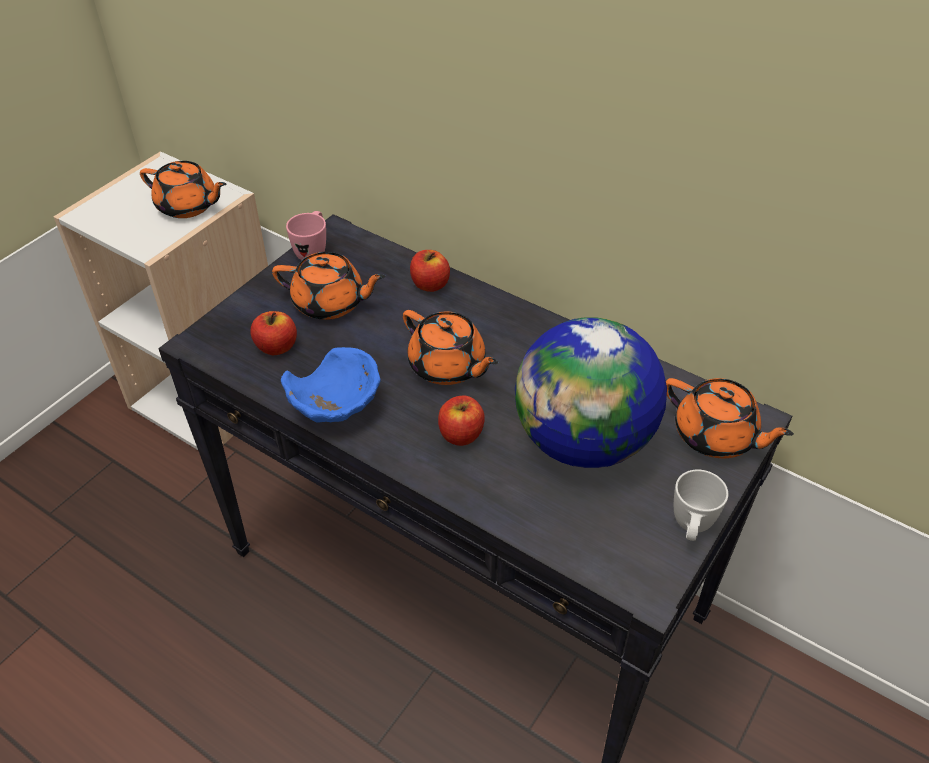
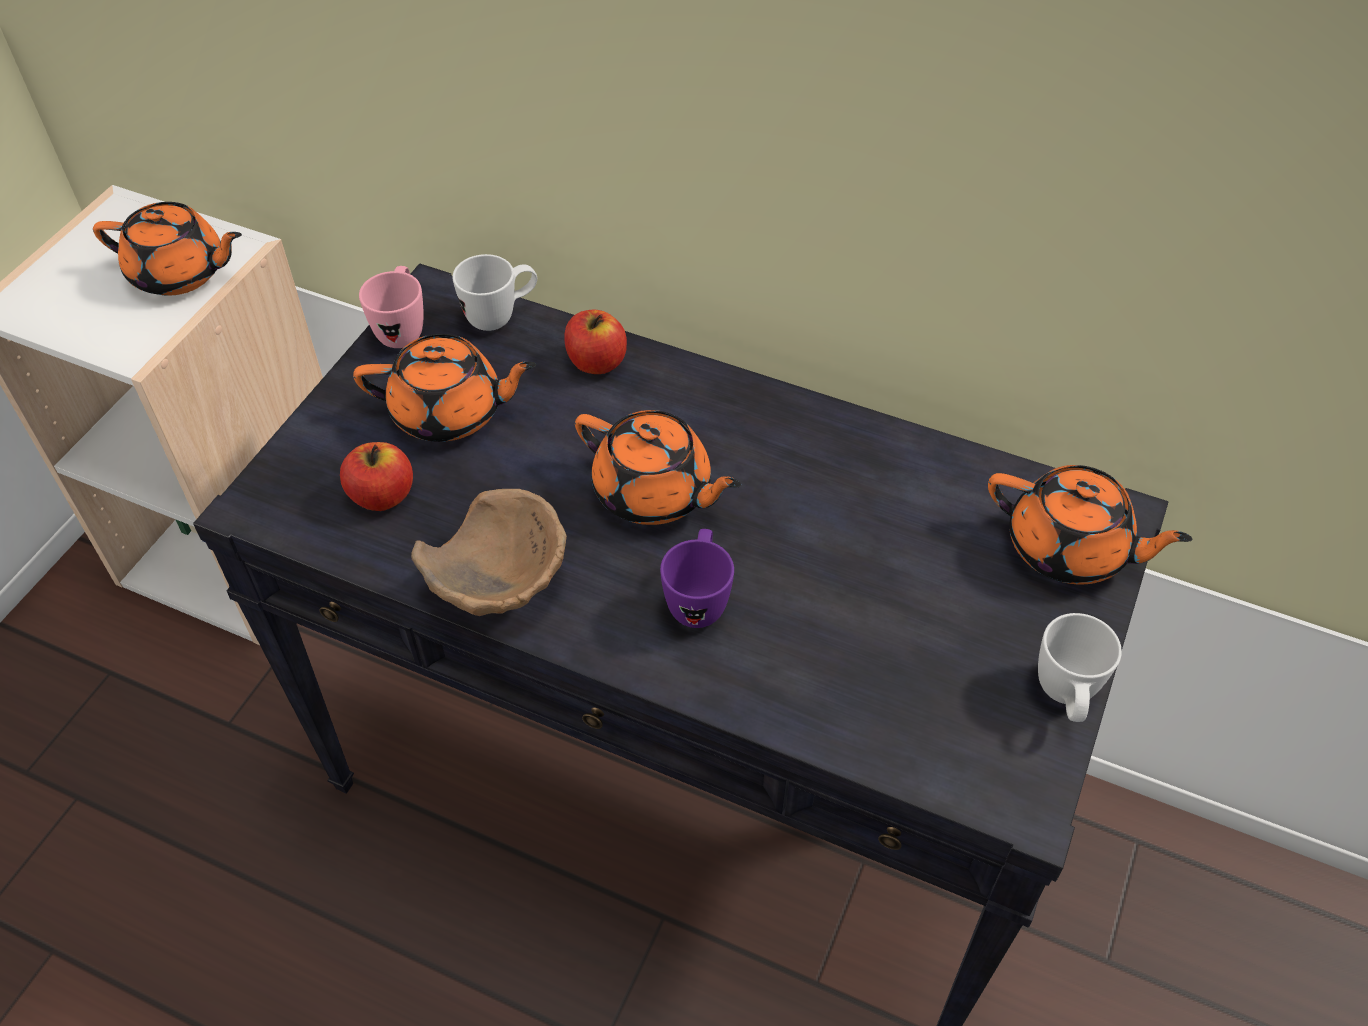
camera: 10 degrees left, 5 degrees up
(336, 409) = (500, 586): blue bowl -> brown bowl
(376, 250) = (501, 316): none -> white mug
(461, 434) = (698, 599): apple -> purple mug
(583, 441) = (882, 585): globe -> none

